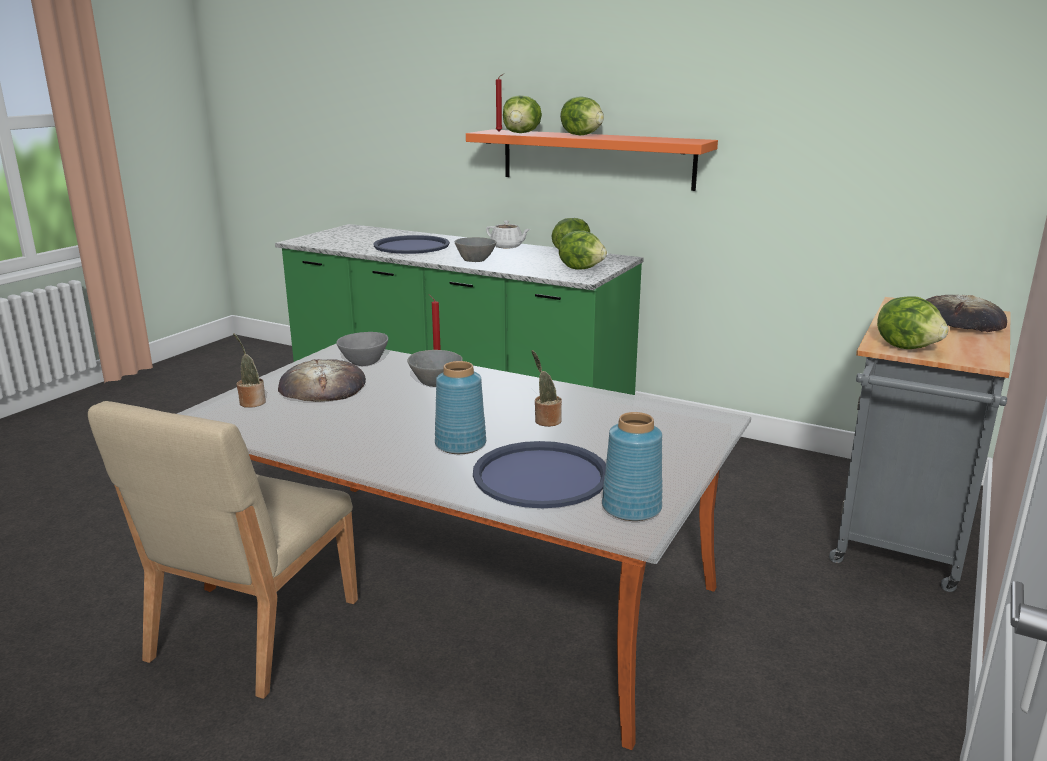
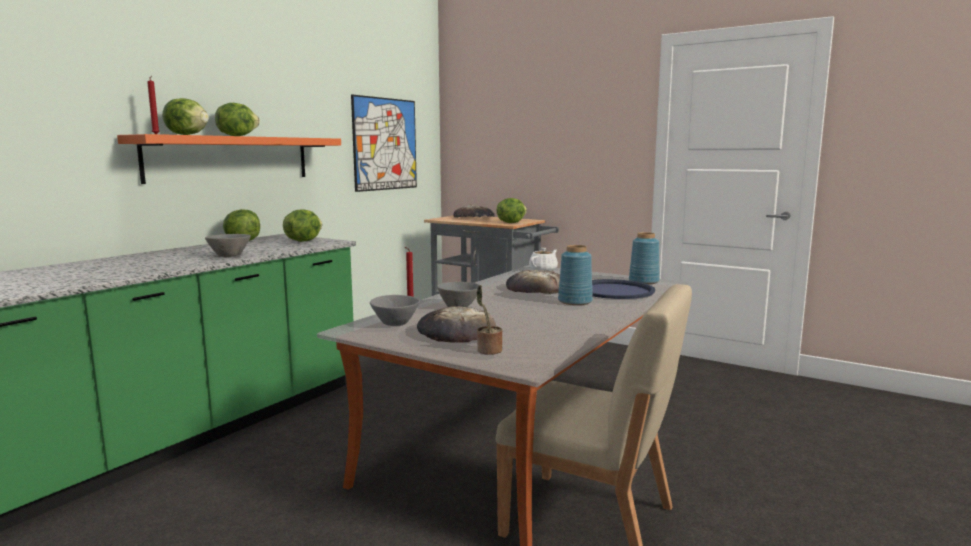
camera: 85 degrees left, 10 degrees down
(411, 246) = (116, 268): blue tray -> none
(507, 246) = (184, 250): white teapot -> white teapot (543, 270)
(546, 421) = (536, 288): potted plant -> bread
(873, 153) = (385, 144): none -> picture

